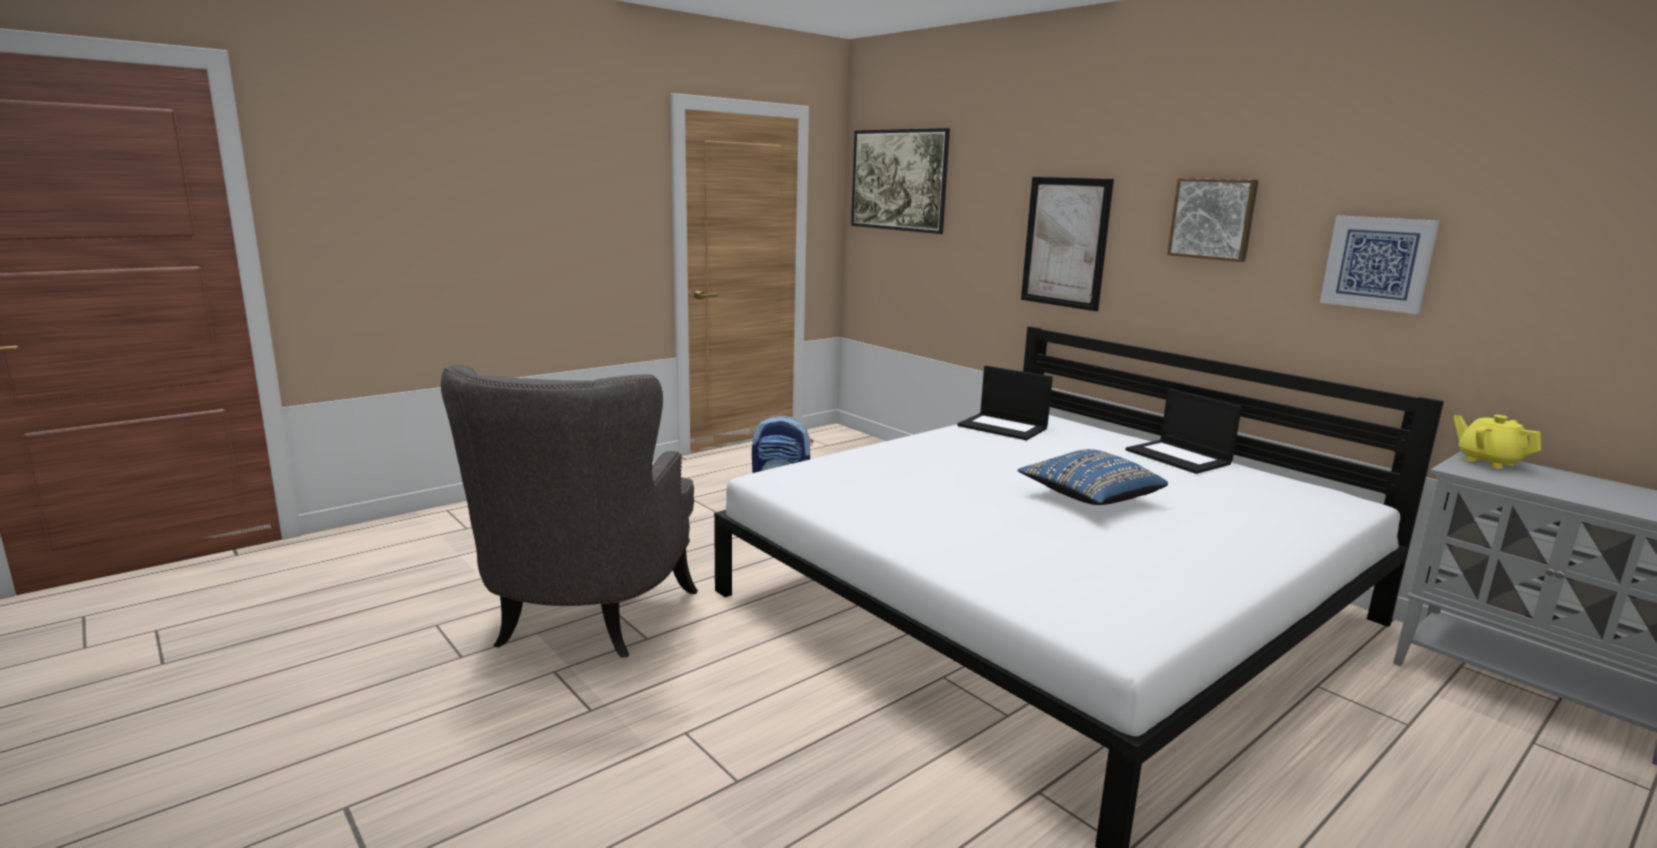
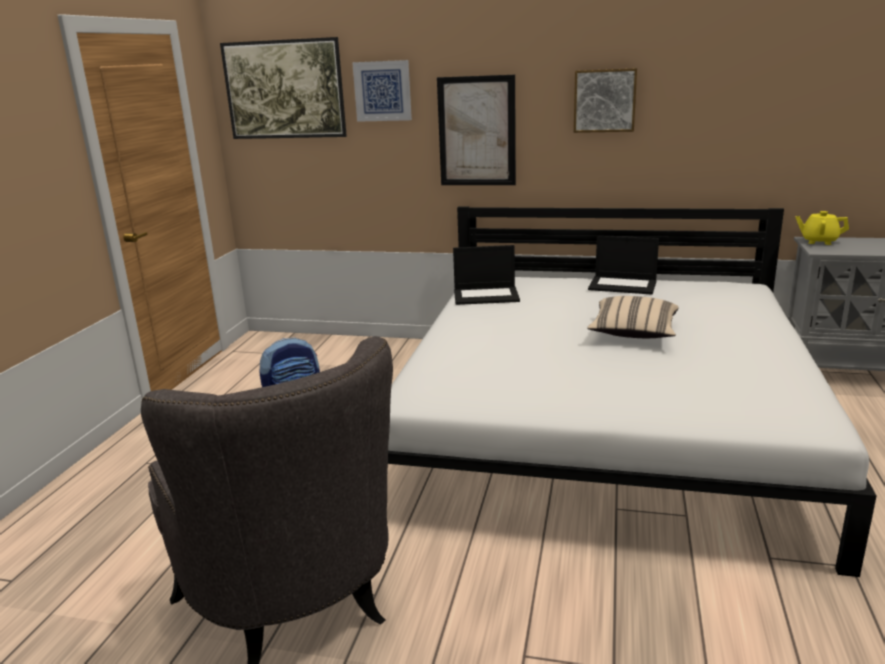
camera: 35 degrees left, 5 degrees up
(1089, 497) = (633, 333): blue pillow -> beige pillow
(1378, 263) = (728, 121): picture -> picture (382, 91)

